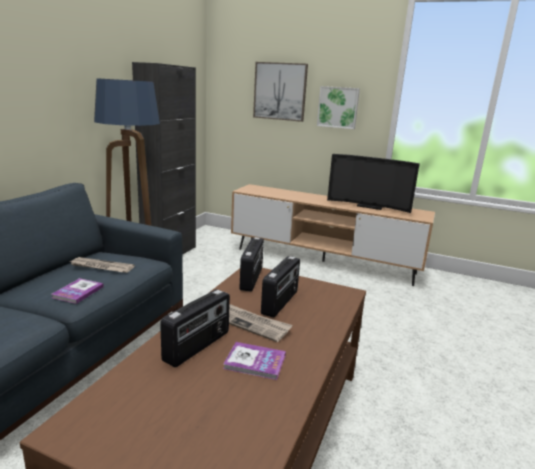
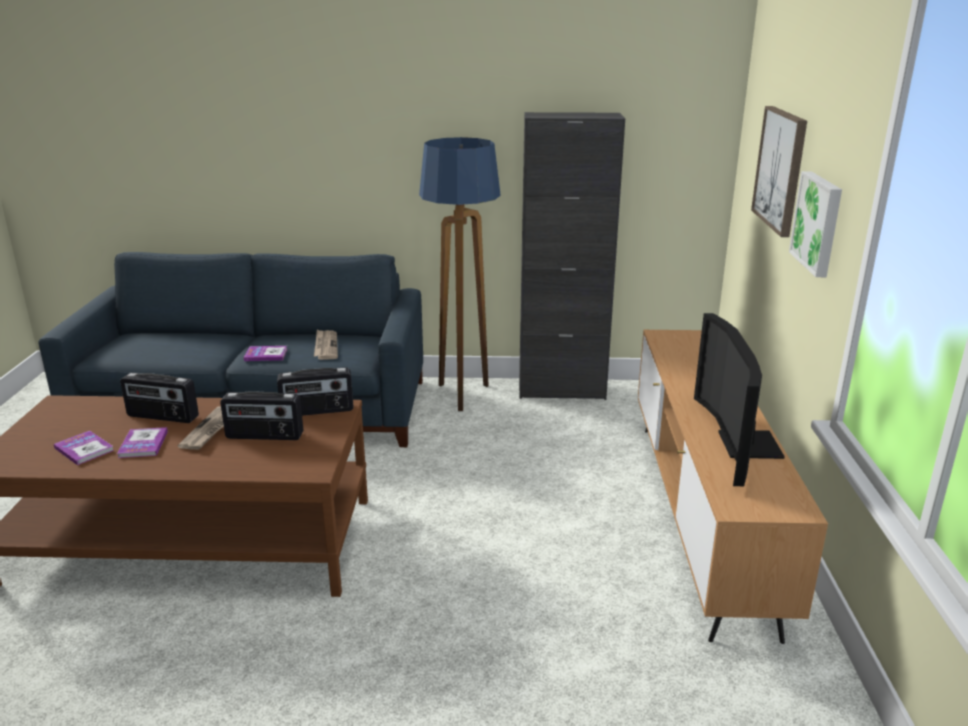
camera: 70 degrees right, 5 degrees up
(240, 403) = (84, 449): none -> book

